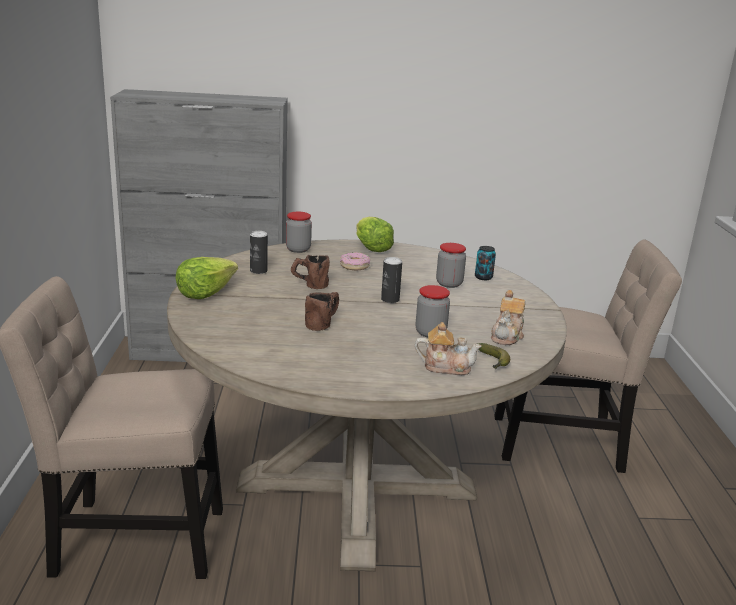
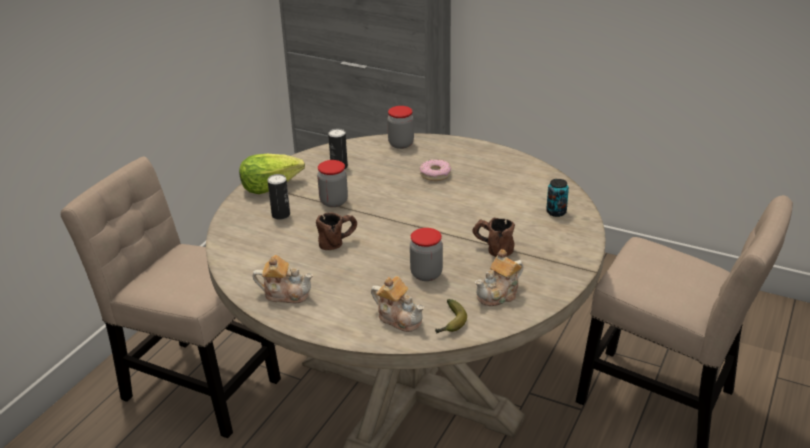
camera: 30 degrees right, 10 degrees up
(309, 285) = (369, 192): brown mug -> brown mug (492, 249)
(318, 369) = (285, 294): none -> teapot
(371, 247) = (476, 152): lettuce -> none
(390, 299) = (428, 225): can -> can (281, 215)
(449, 284) = (509, 214): jar -> jar (334, 201)

